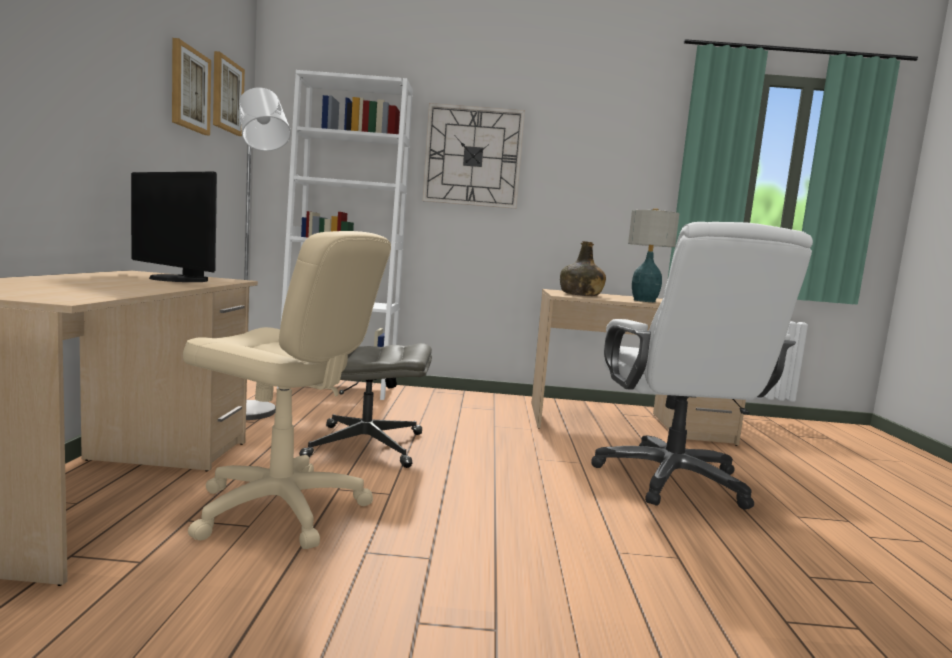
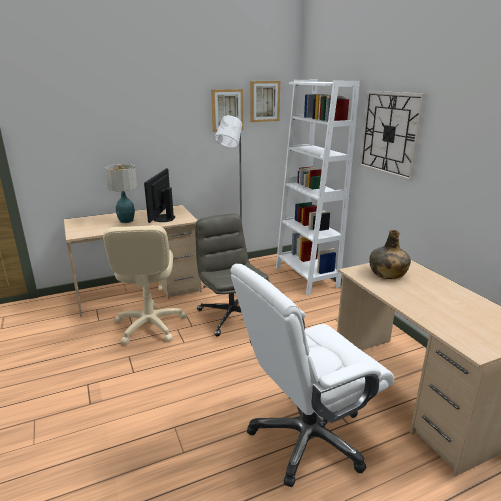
camera: 65 degrees right, 15 degrees up
(643, 301) = (414, 299): table lamp -> table lamp (126, 220)

